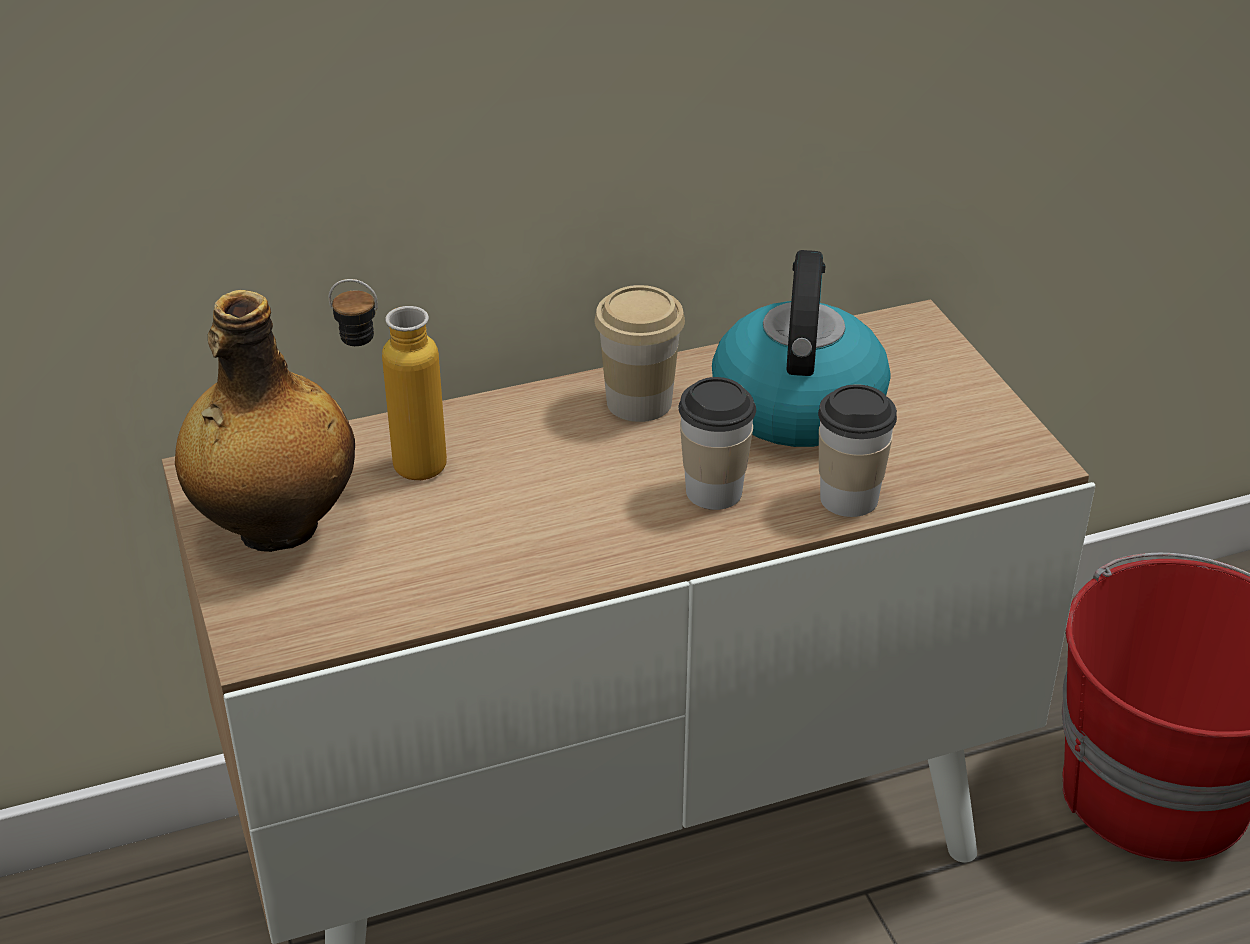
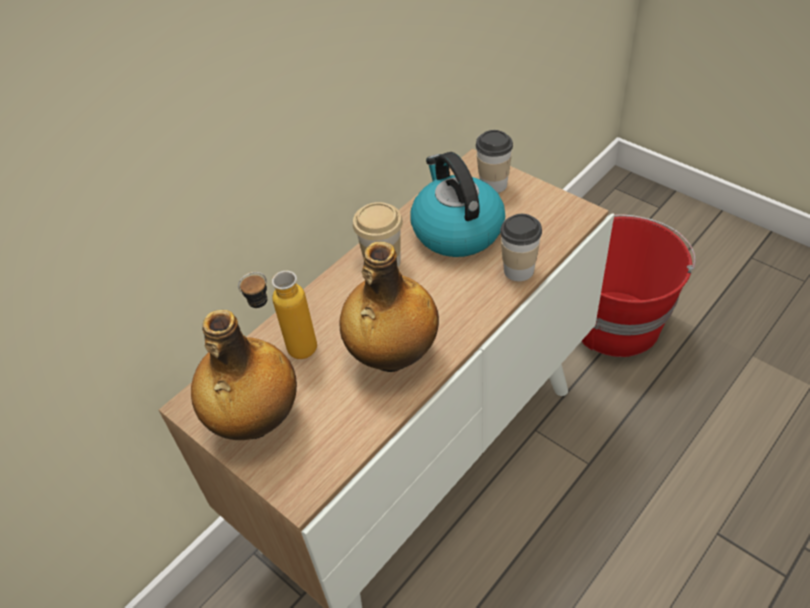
camera: 25 degrees left, 10 degrees up
(542, 531) = (392, 356): none -> bottle
(714, 491) = (455, 295): cup -> cup (493, 184)

